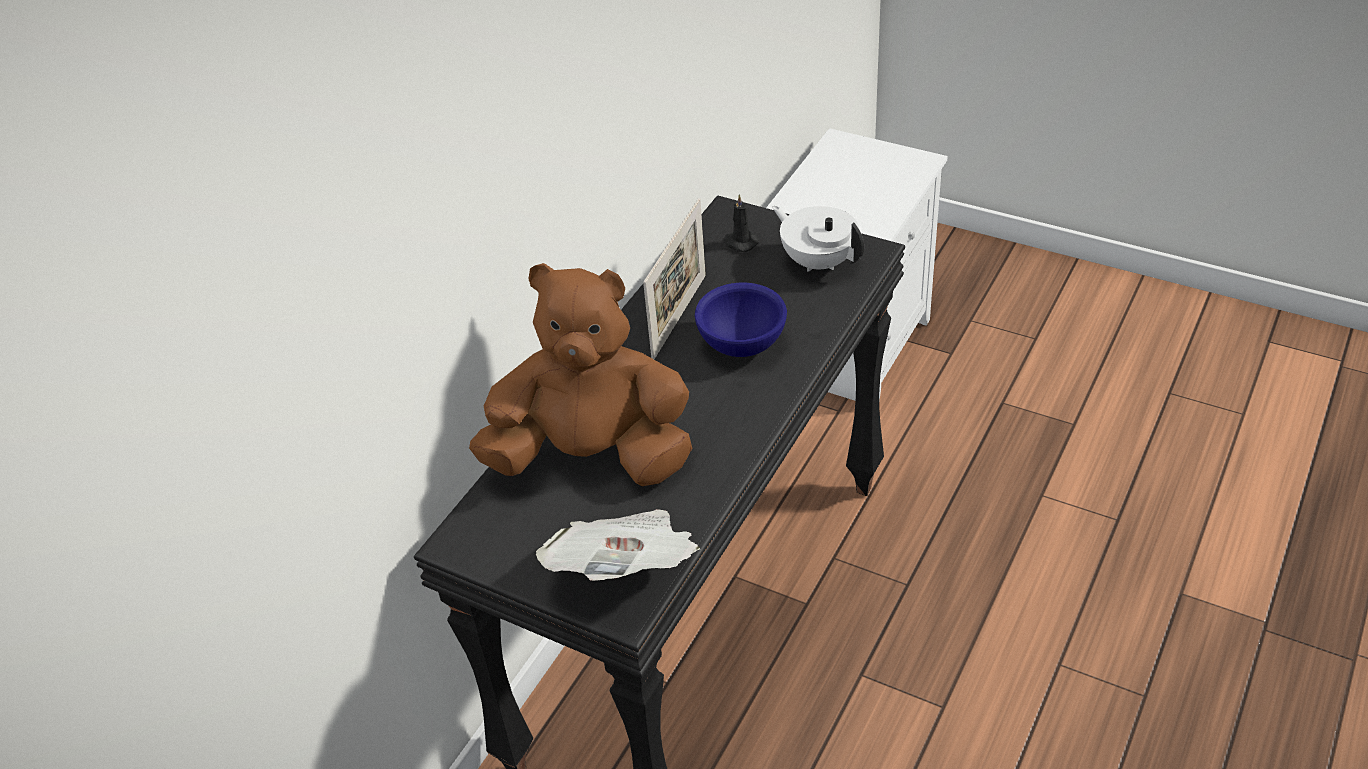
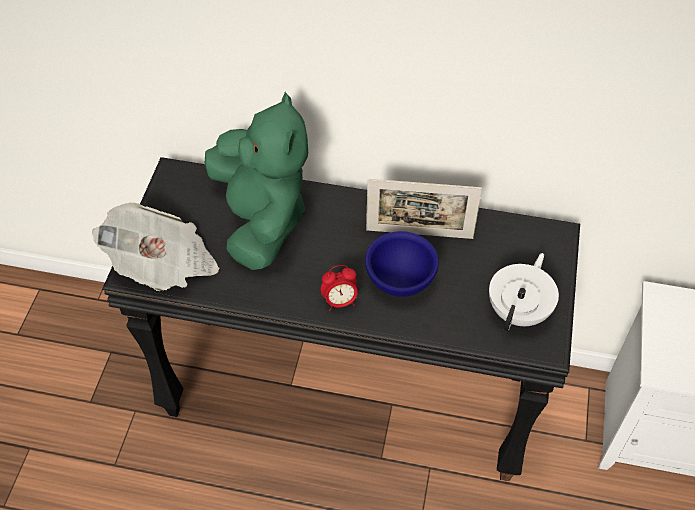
camera: 70 degrees right, 10 degrees up
(592, 456) = (261, 220): brown plush toy -> green plush toy
(740, 242) = (522, 252): black candle -> none
(754, 401) = (340, 301): none -> alarm clock

